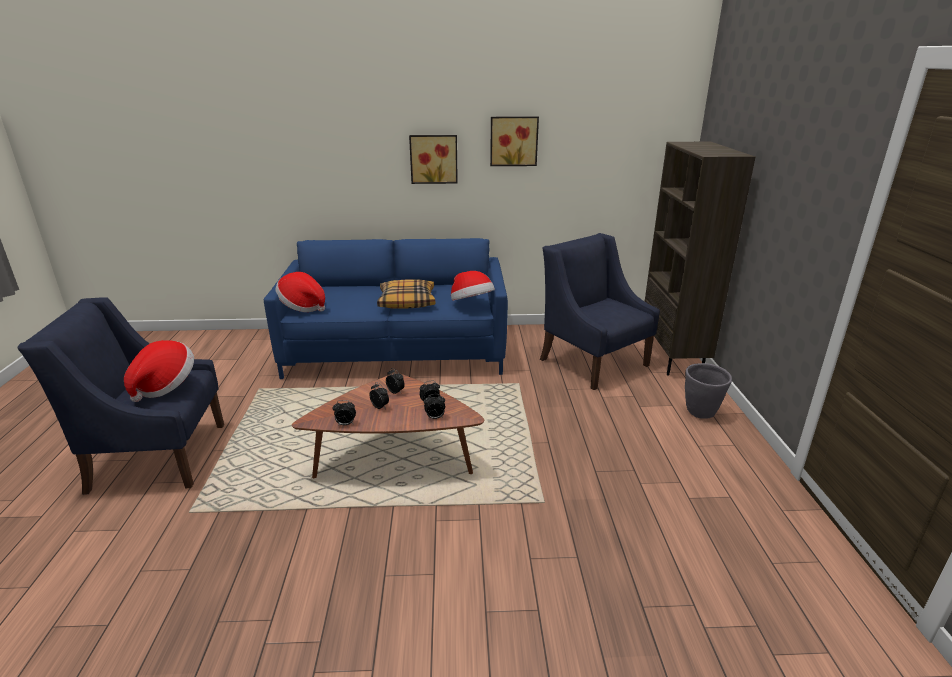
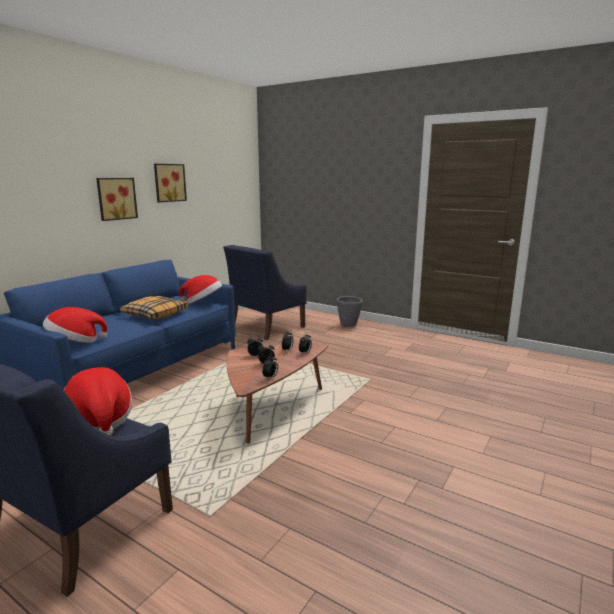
camera: 55 degrees left, 10 degrees down
(593, 361) = (266, 327): blue armchair -> blue armchair turned 45 degrees counterclockwise
(673, 357) = (295, 312): brown bookcase -> none

